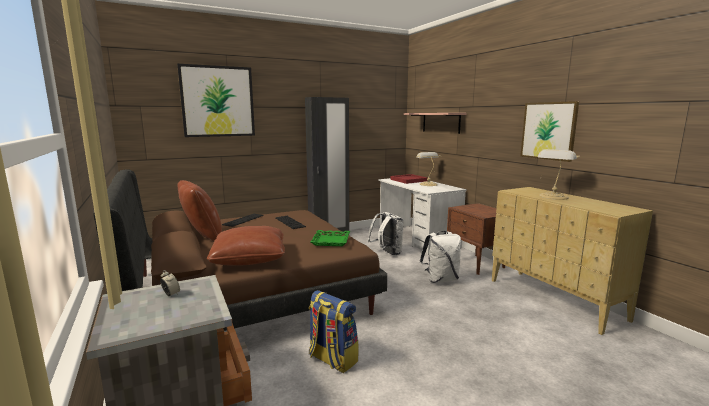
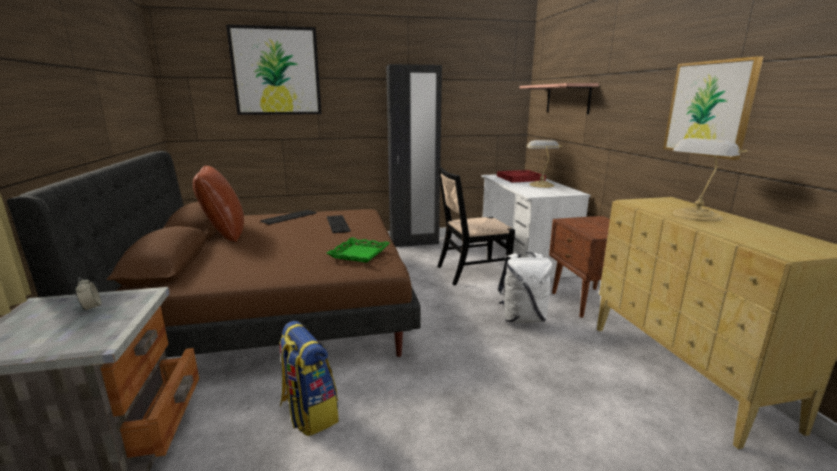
camera: 15 degrees right, 5 degrees up
(249, 258) = (245, 268): brown pillow -> none
(387, 253) = (472, 272): white backpack -> chair

